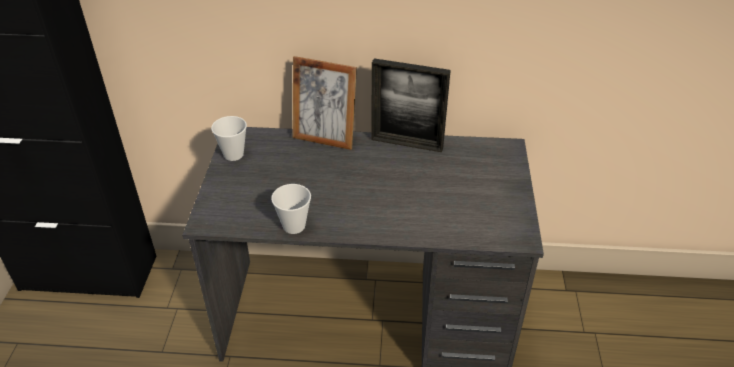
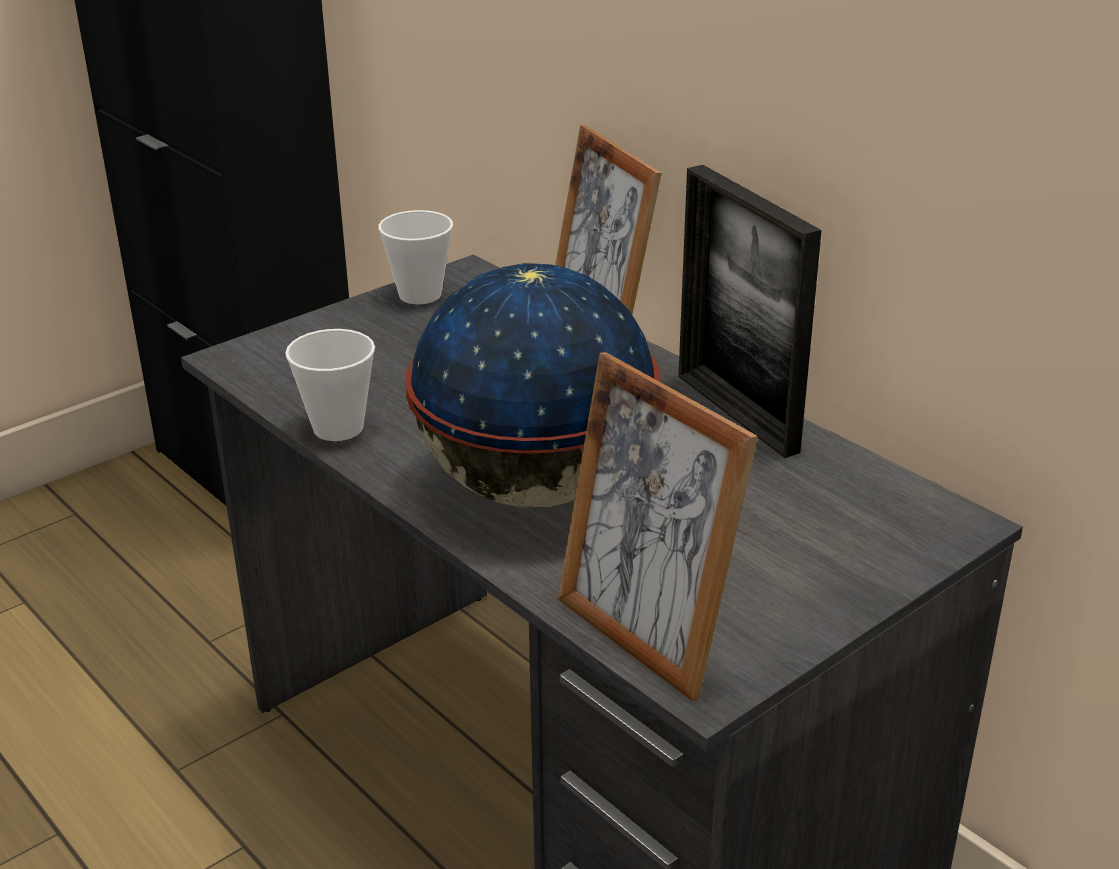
camera: 45 degrees right, 10 degrees down
(389, 207) = (533, 486): none -> globe
(489, 235) = (645, 636): none -> picture frame

